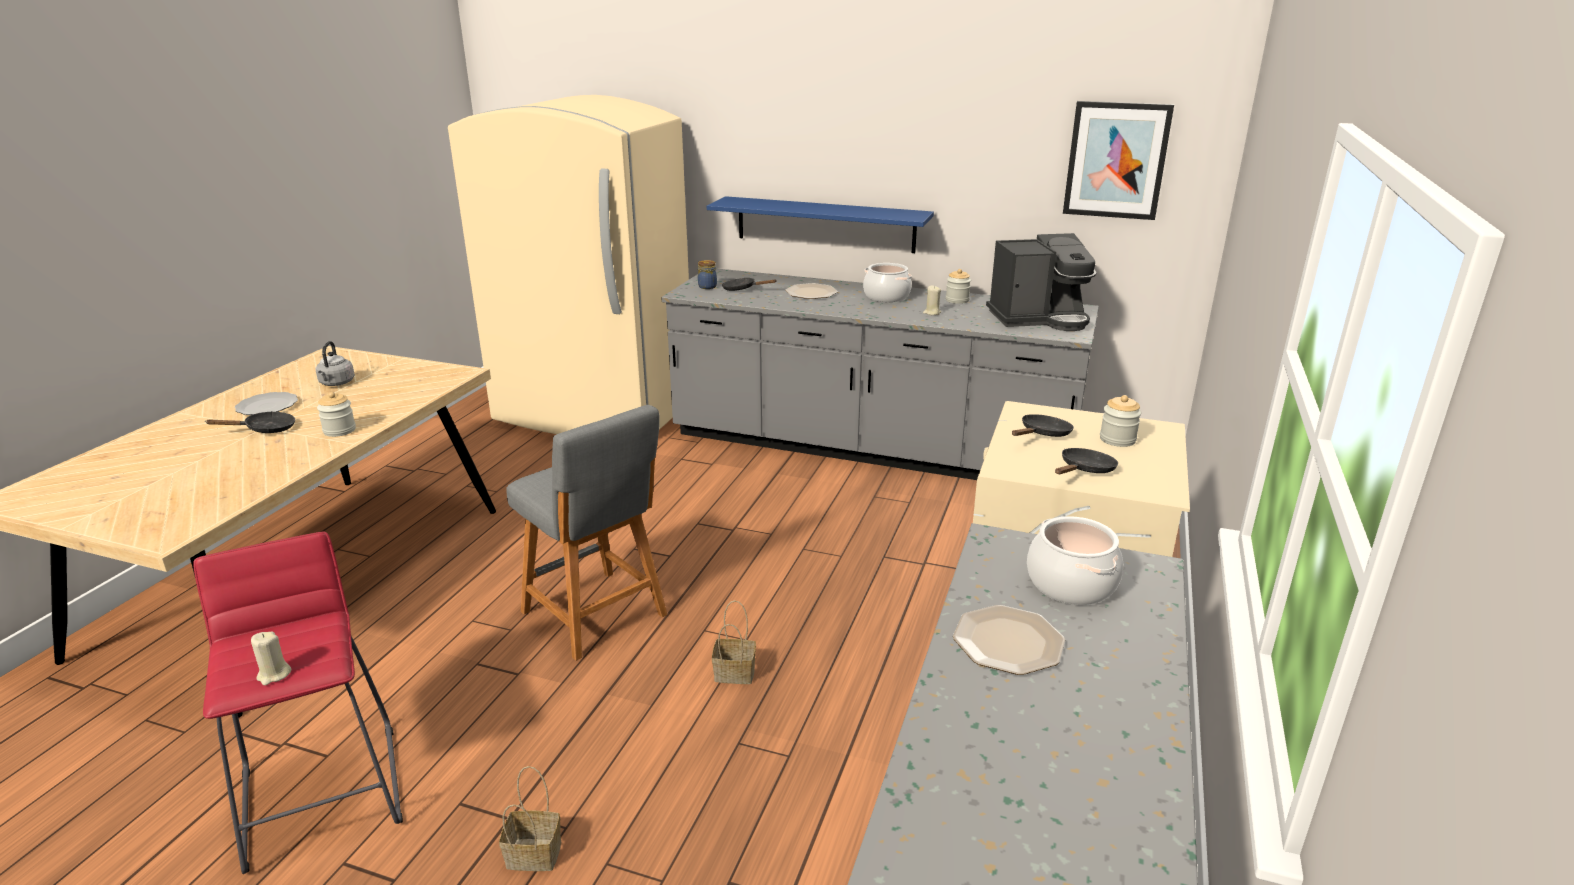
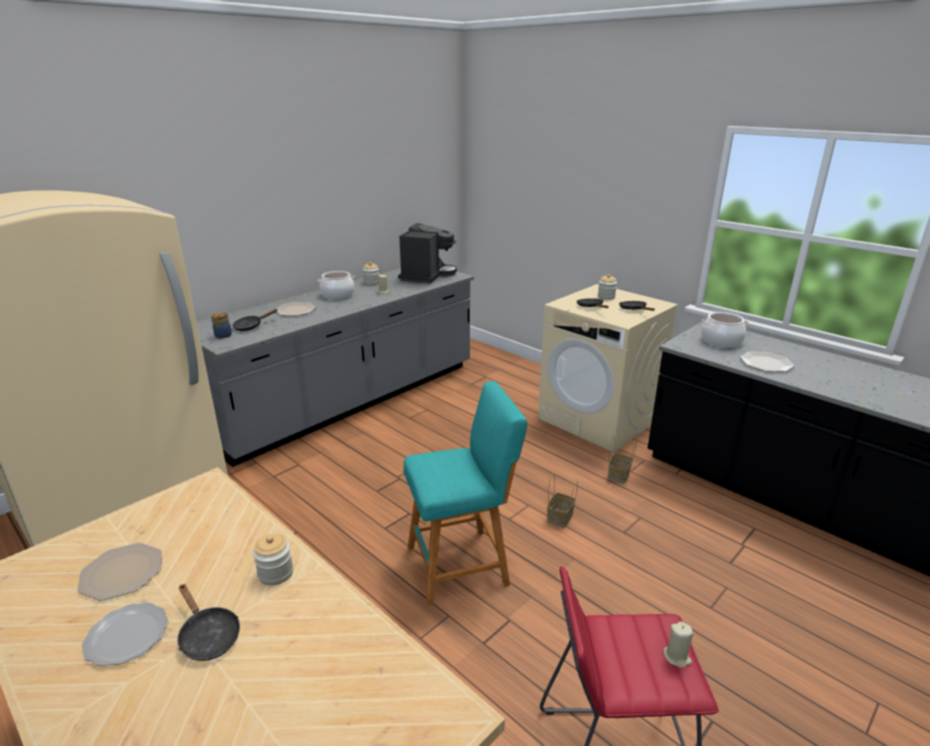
camera: 65 degrees left, 0 degrees up
(265, 429) = (208, 636): black frying pan -> black frying pan turned 135 degrees clockwise
(336, 383) = (123, 572): grey kettle -> plate
(532, 855) = (699, 641): basket -> basket (619, 476)
(598, 617) = (462, 564): grey stool -> turquoise stool
(825, 224) = (264, 260): blue shelf -> none
(1116, 160) = (418, 176): picture -> none

